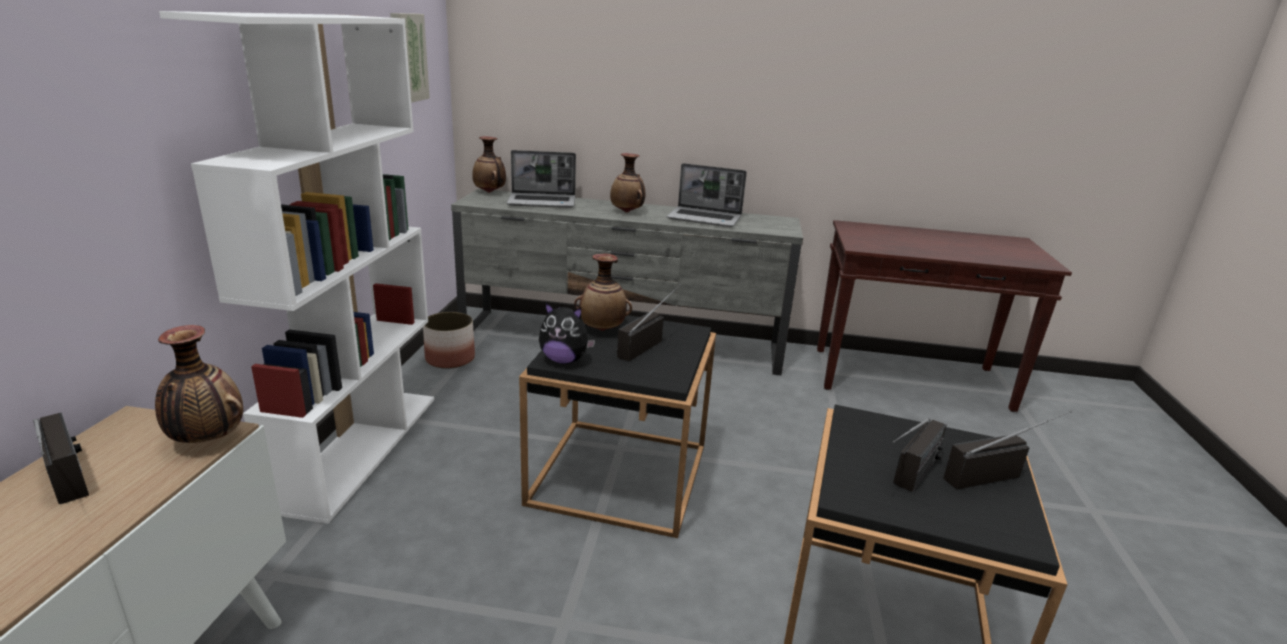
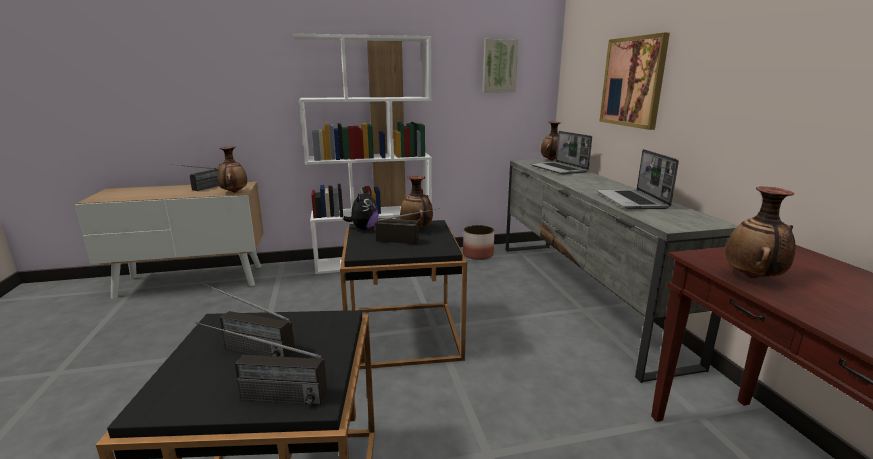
camera: 70 degrees right, 5 degrees down
(564, 360) = (364, 228): plush toy -> plush toy turned 150 degrees counterclockwise
(626, 87) = (633, 82): none -> picture
(627, 212) = (589, 184): vase -> vase (753, 277)
(996, 473) = (262, 395): radio -> radio turned 135 degrees clockwise

